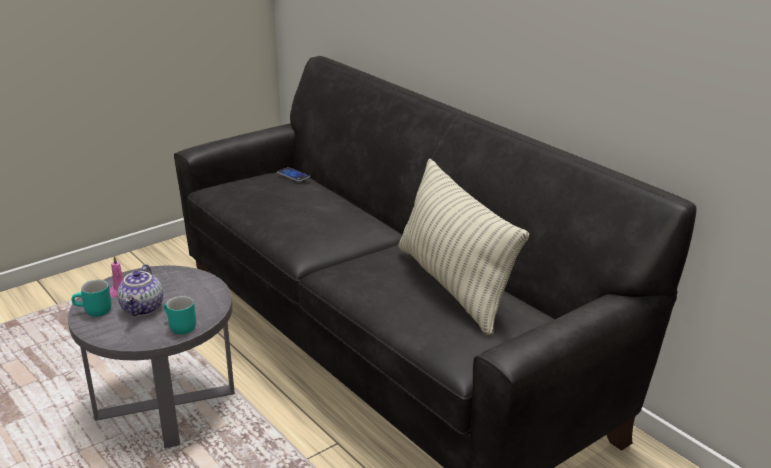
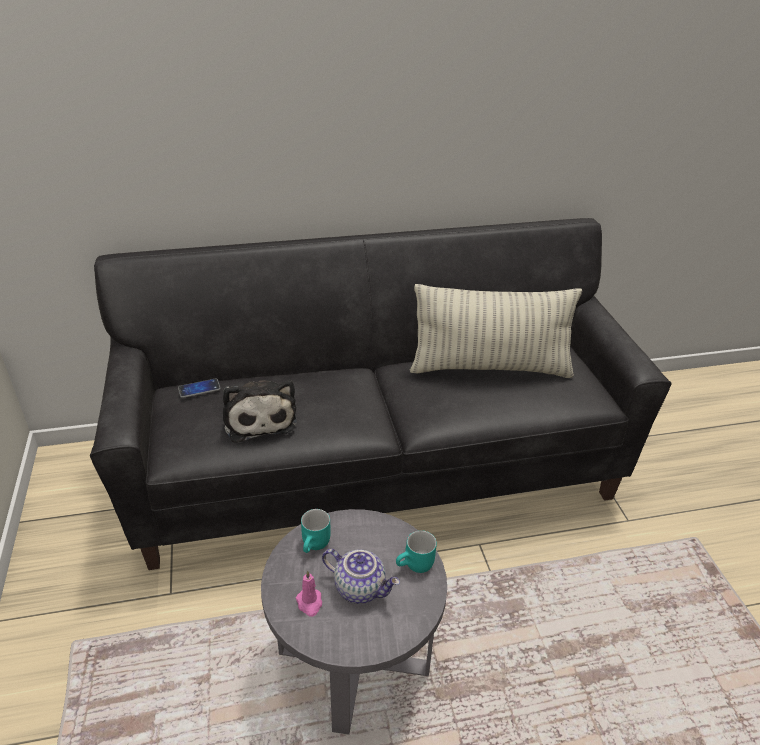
camera: 65 degrees left, 10 degrees up
(94, 312) = (340, 635): turquoise mug -> turquoise mug (316, 544)
(275, 203) = (259, 418): none -> plush toy

